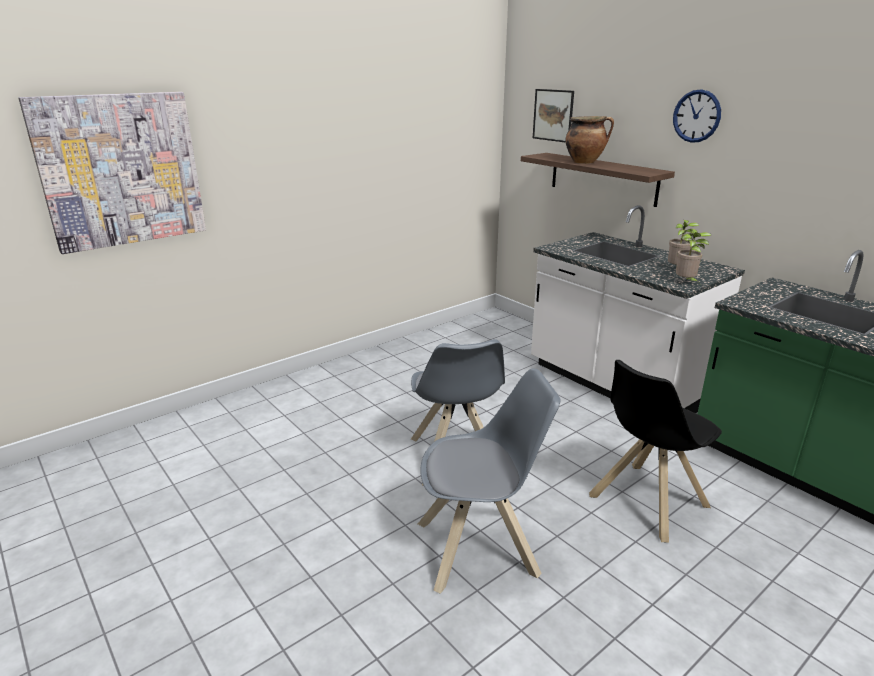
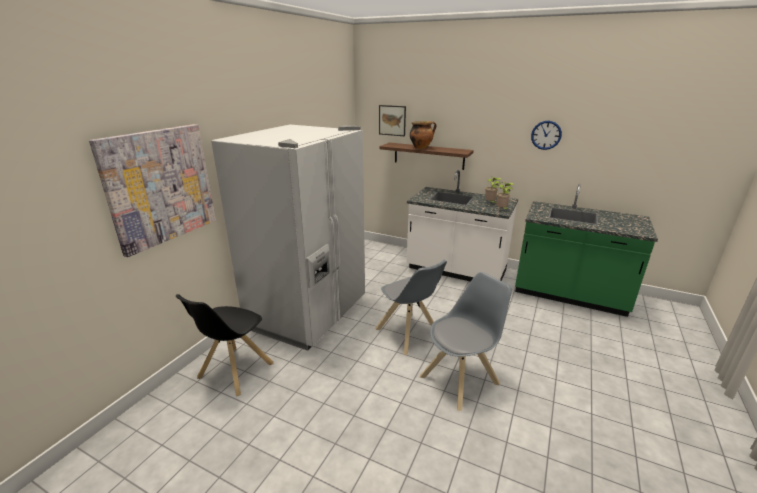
camera: 25 degrees left, 0 degrees up
(340, 393) = (308, 312): none -> white fridge
(646, 502) = (516, 329): black chair -> black chair (234, 371)
(696, 116) = (484, 120): wall clock -> wall clock (546, 135)

